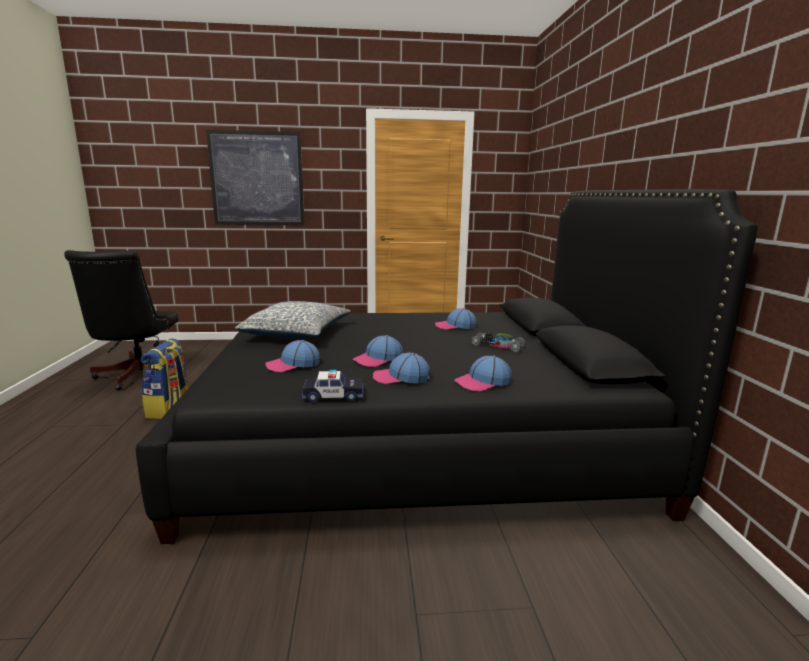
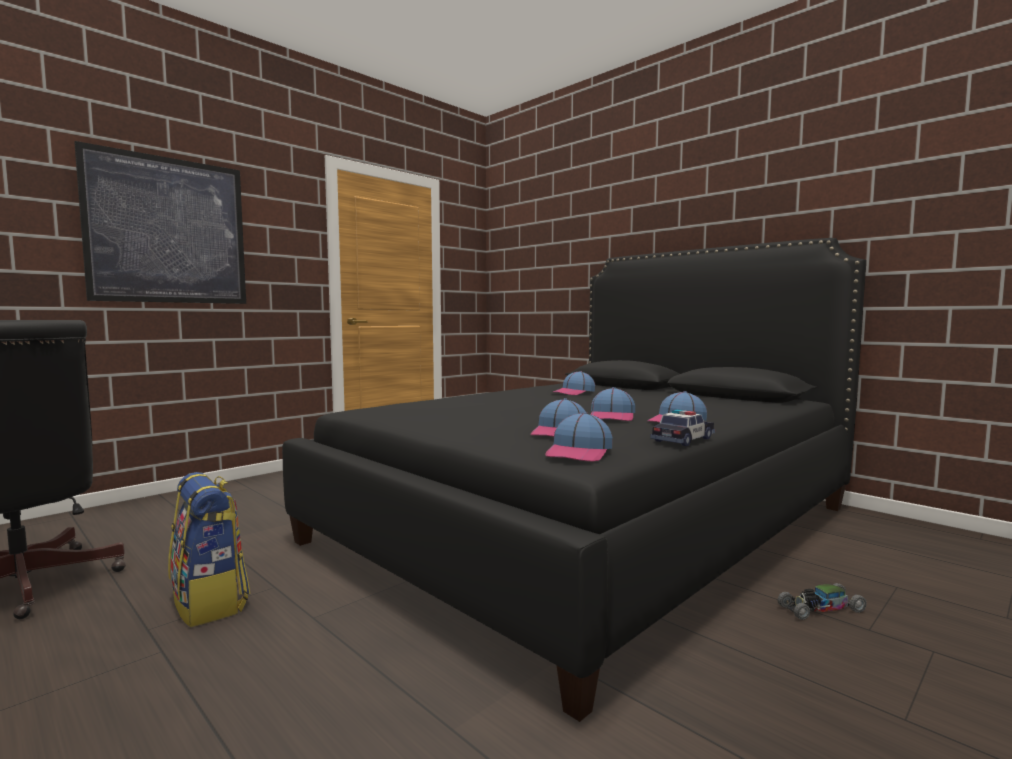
camera: 40 degrees left, 10 degrees down
(297, 334) = (457, 416): pillow -> none
(483, 382) = (732, 413): cap -> cap (579, 452)
(497, 346) = (654, 397): toy car -> toy car (820, 609)

